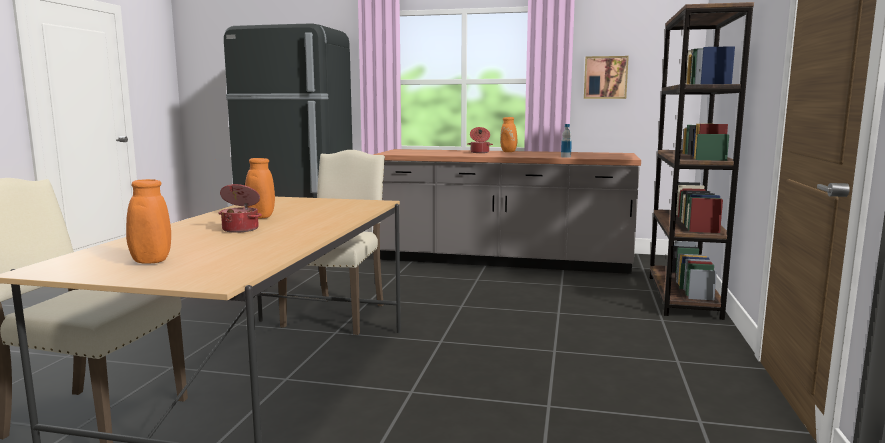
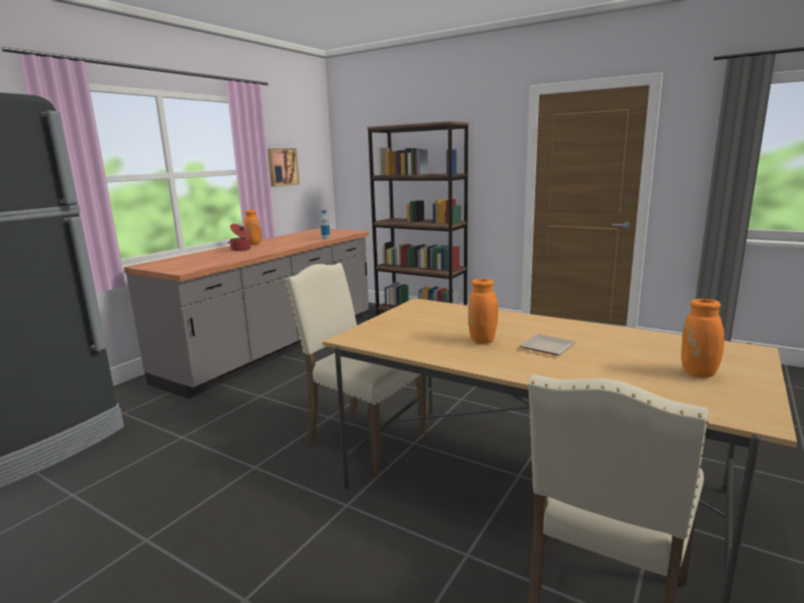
camera: 70 degrees left, 5 degrees up
(241, 229) = (545, 347): cooking pot -> plate

